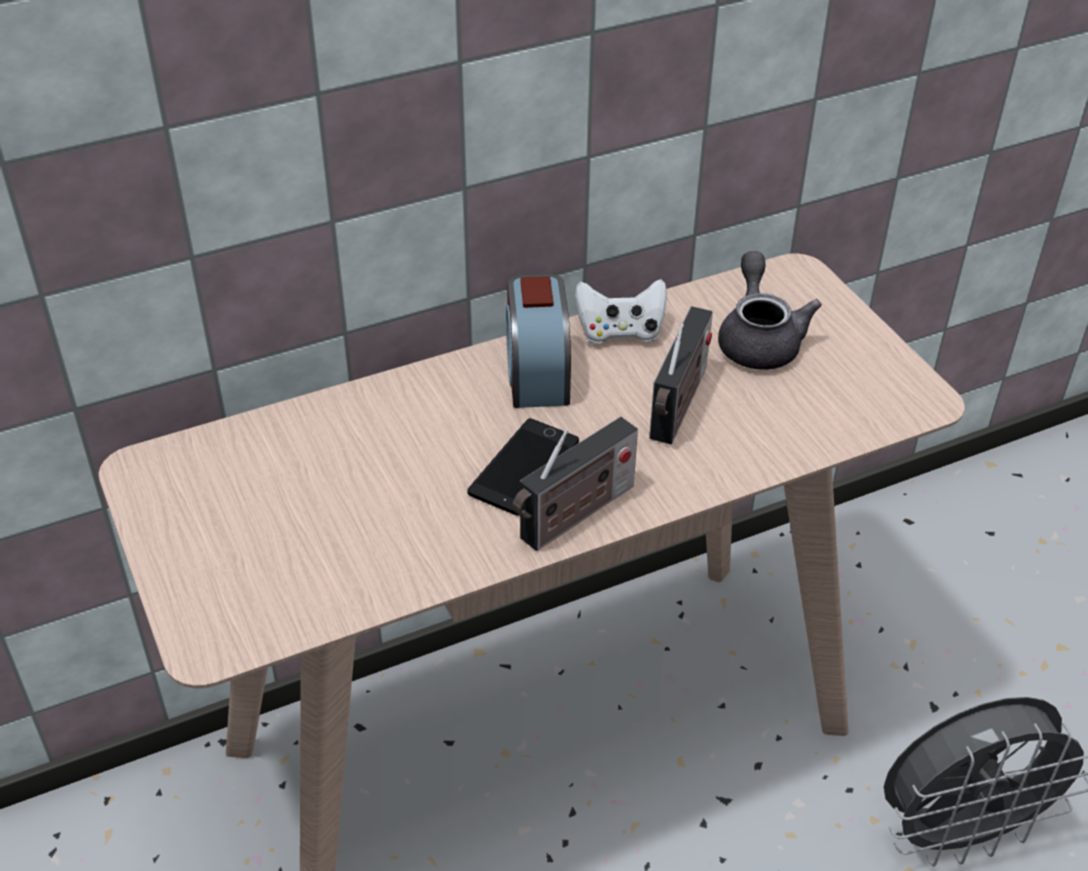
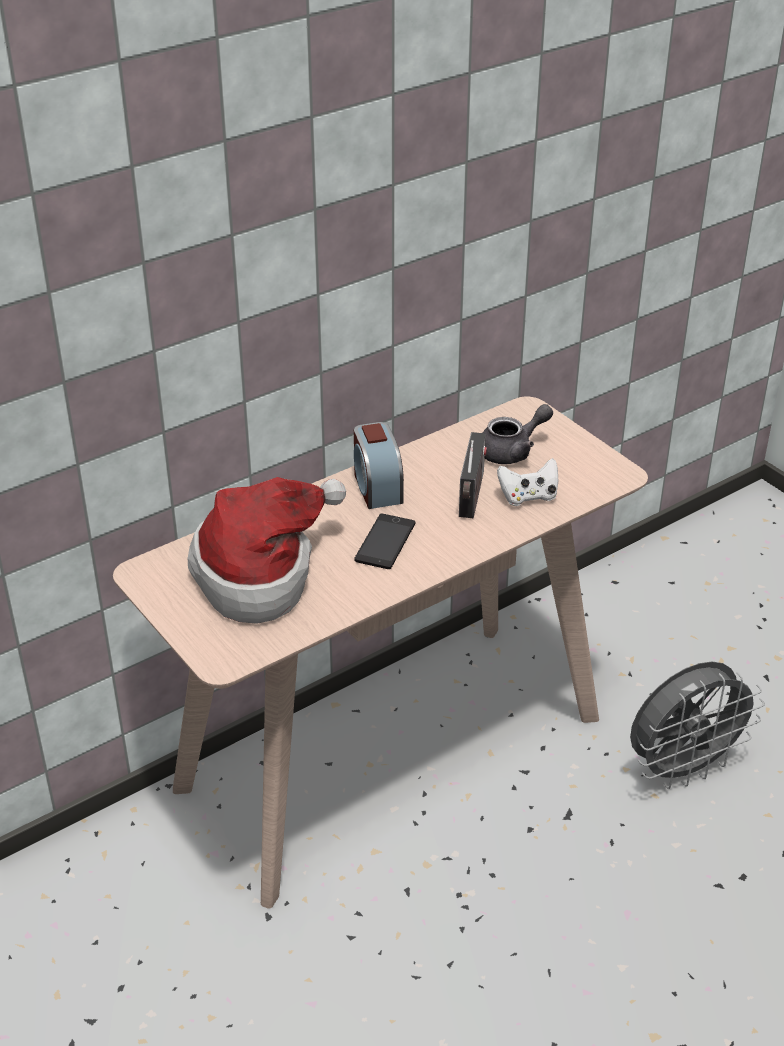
camera: 10 degrees left, 5 degrees down
(320, 496) = (262, 573): none -> hat
(574, 516) = (424, 565): radio -> none
(620, 332) = (423, 456): white game controller -> white game controller (528, 497)
(758, 339) = (512, 451): grey teapot -> grey teapot turned 75 degrees clockwise

